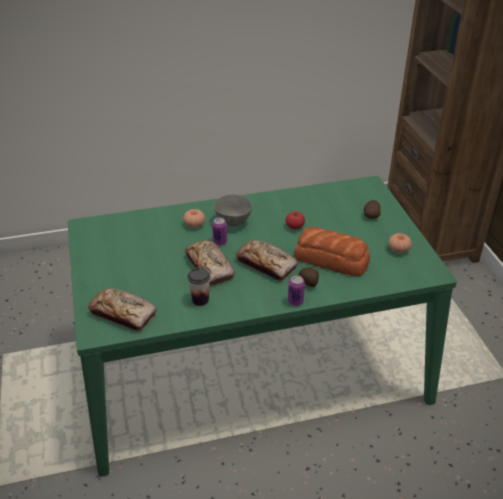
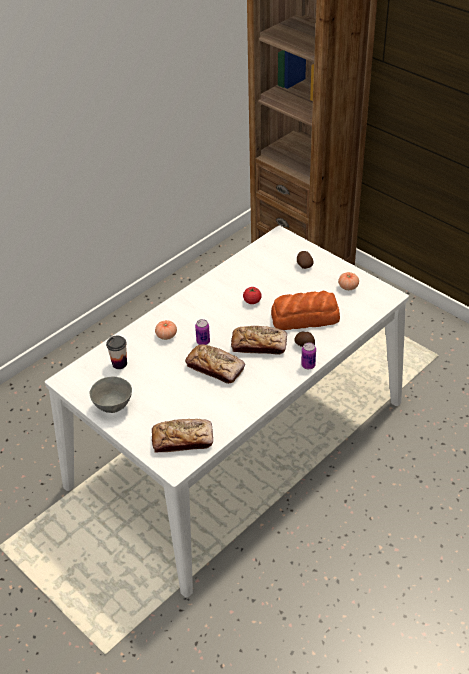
camera: 30 degrees left, 5 degrees up
(200, 300) = (234, 398): cup -> cup (119, 363)
(234, 222) = (198, 319): grey bowl -> grey bowl (113, 406)
(251, 366) = (238, 442): green dining table -> white dining table

